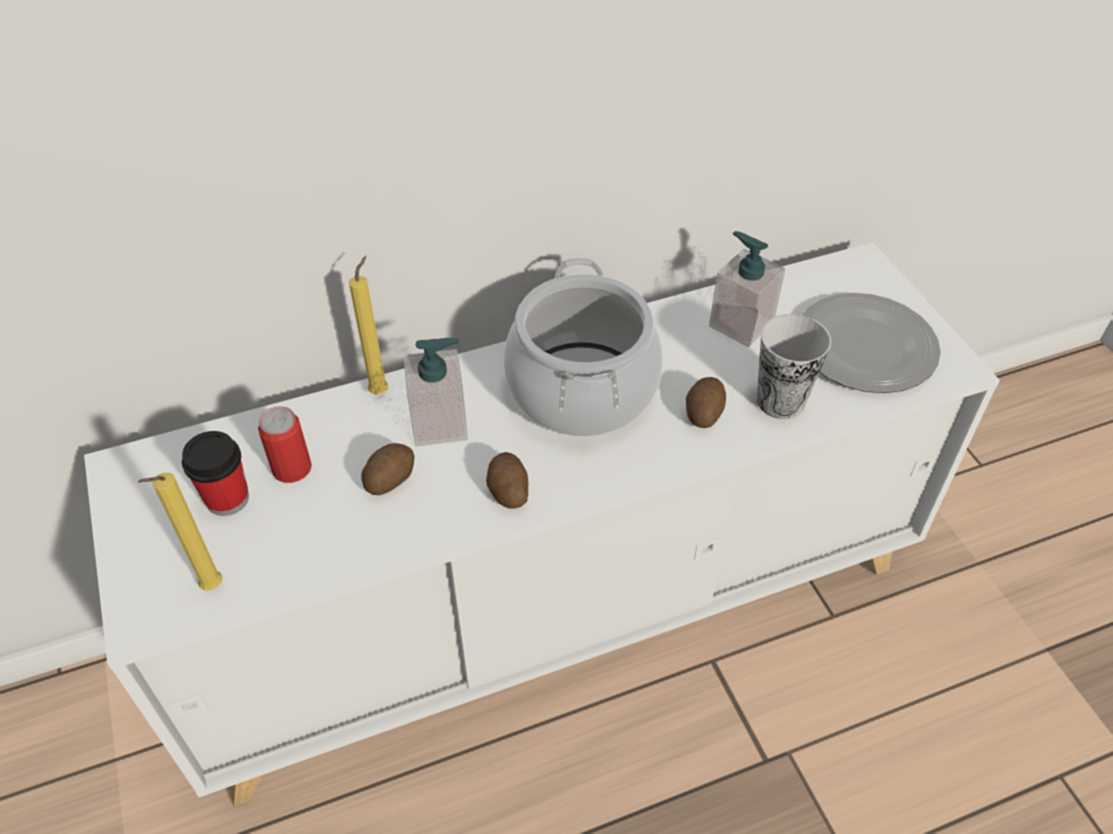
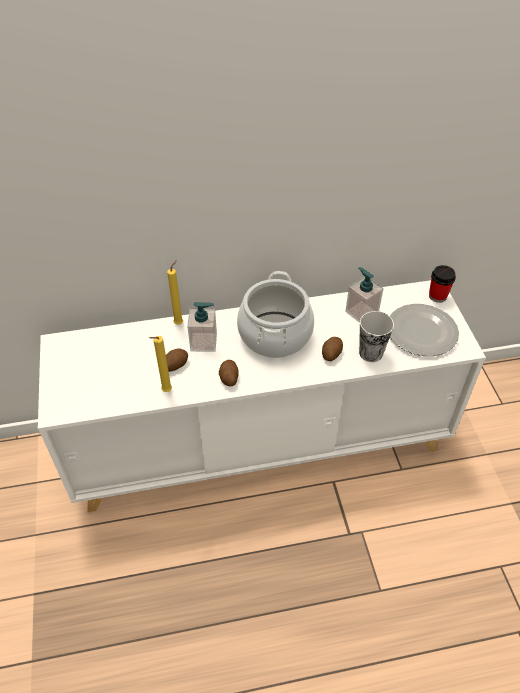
camera: 10 degrees right, 0 degrees up
(209, 588) = (86, 402): yellow candle -> yellow candle (165, 391)
(227, 498) = (100, 364): cup -> cup (437, 296)
(292, 468) = (132, 354): can -> none

